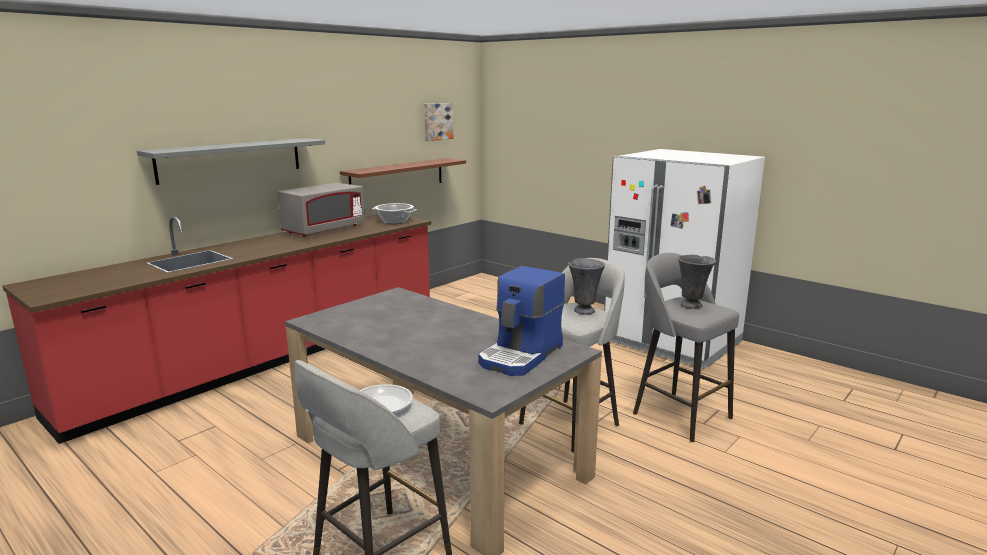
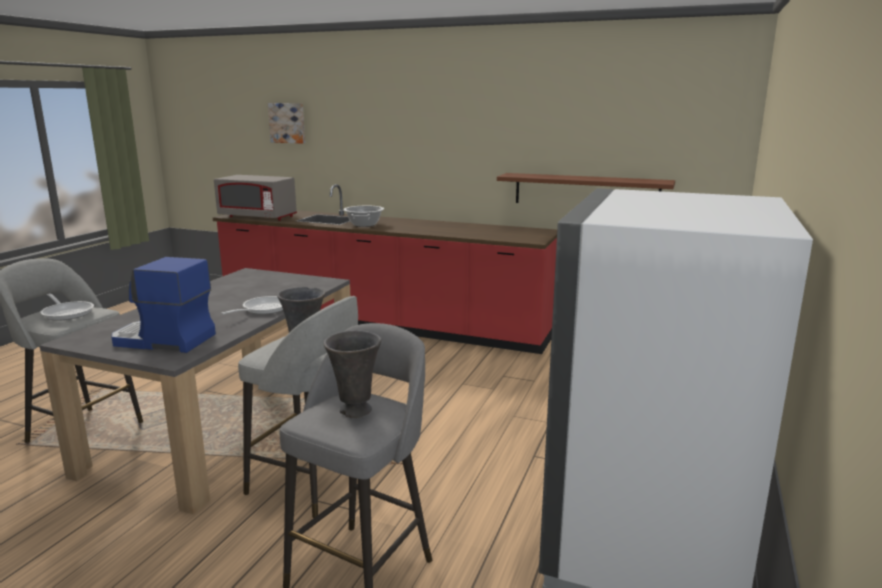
camera: 70 degrees right, 0 degrees up
(231, 160) = (399, 146): grey shelf -> none
(324, 230) = (455, 226): grey microwave -> grey microwave (258, 217)
(394, 222) = (519, 236): cooking pot -> cooking pot (364, 224)
(437, 121) = (664, 129): picture -> picture (287, 123)
(461, 319) = (262, 309): none -> frying pan

